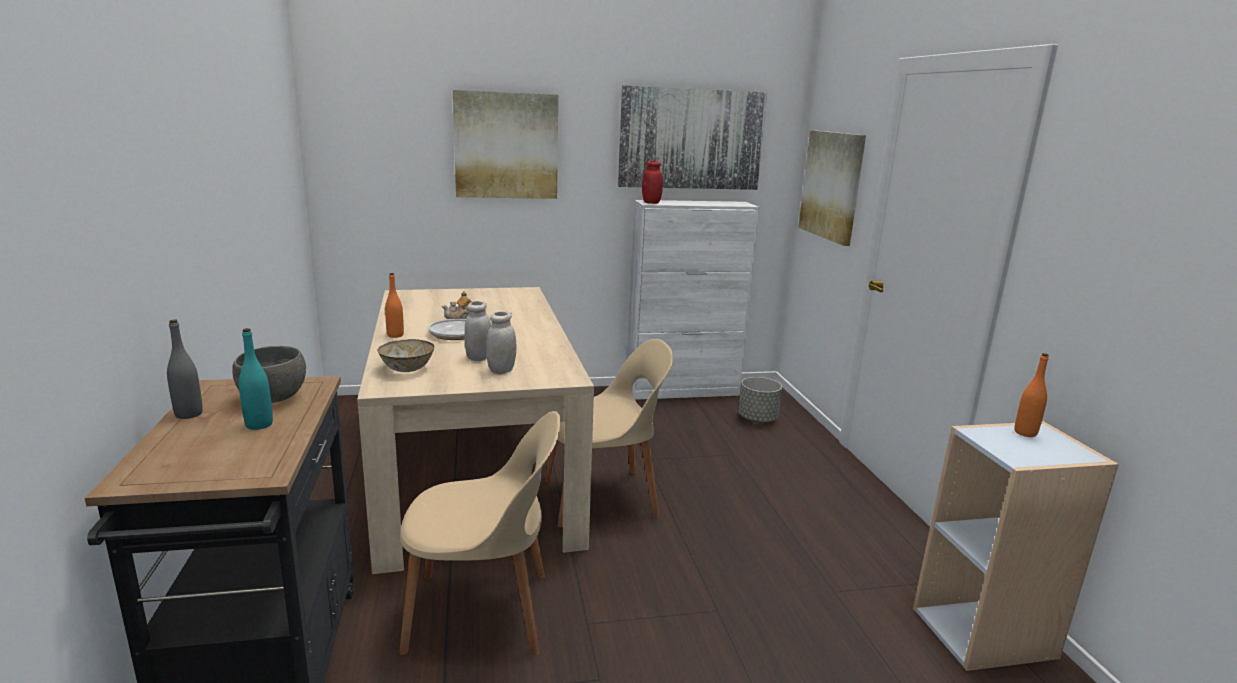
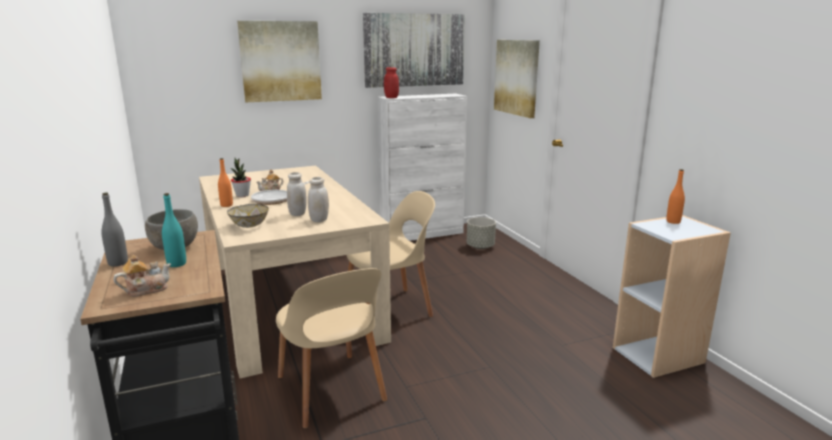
camera: 10 degrees left, 0 degrees up
(194, 461) = (146, 289): none -> teapot
(423, 322) = (242, 195): none -> potted plant
(483, 613) = (331, 390): beige chair -> beige chair turned 75 degrees clockwise

